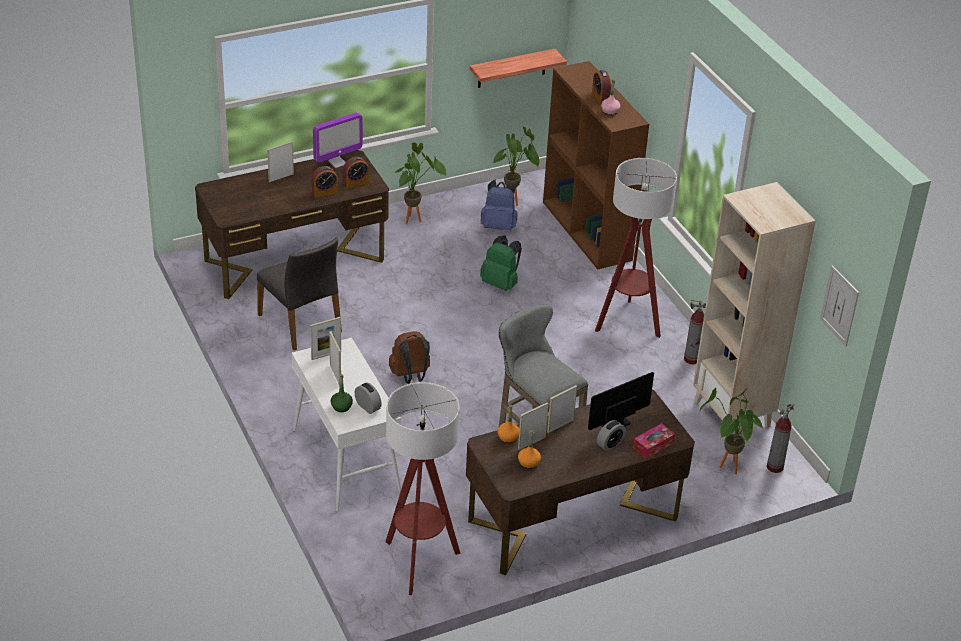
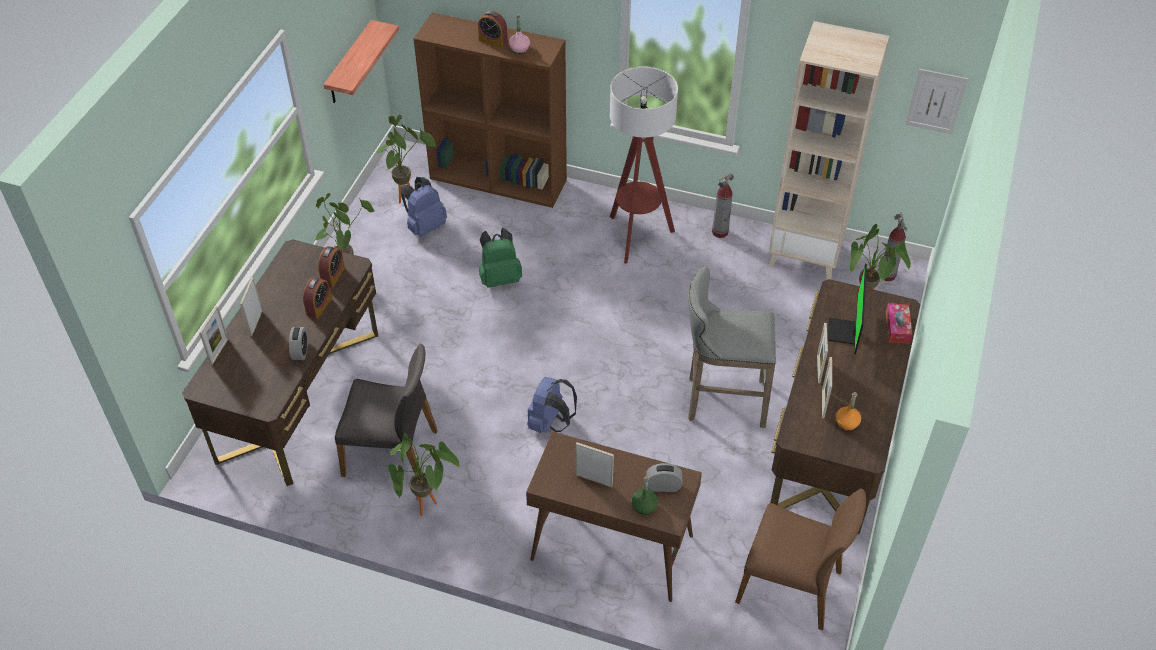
camera: 45 degrees left, 10 degrees up
(277, 364) = (427, 510): none -> potted plant
(326, 355) = (558, 468): picture frame -> picture frame (219, 351)
(337, 162) = (286, 268): monitor -> none
(345, 460) = (611, 548): white console table -> brown console table
(410, 376) = (550, 423): brown backpack -> blue backpack
(418, 562) = (790, 585): floor lamp -> brown chair
(508, 437) = (801, 414): orange bottle -> none
(610, 444) = (871, 353): alarm clock -> alarm clock (300, 351)

